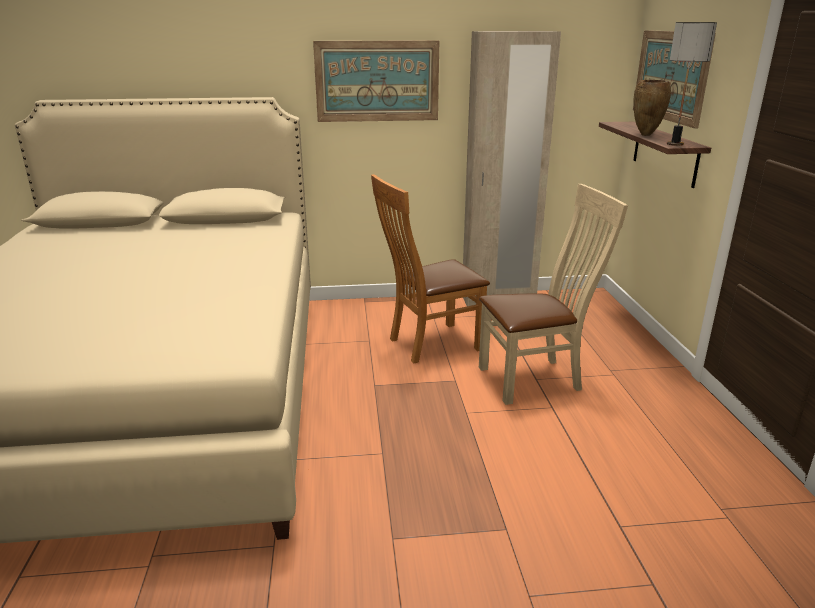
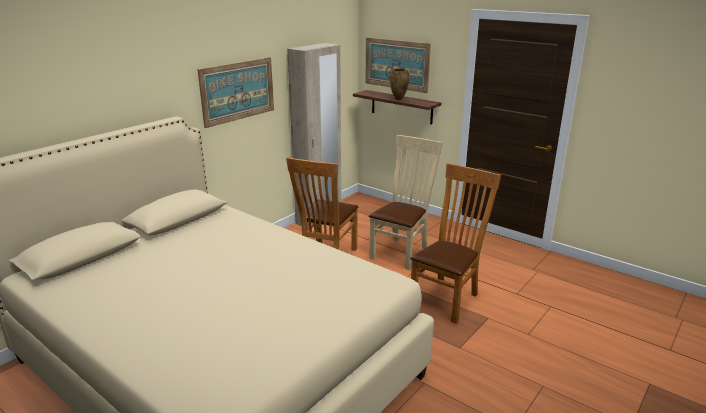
camera: 45 degrees left, 0 degrees up
(493, 467) = (447, 298): none -> brown chair
(674, 144) = (424, 103): table lamp -> none

